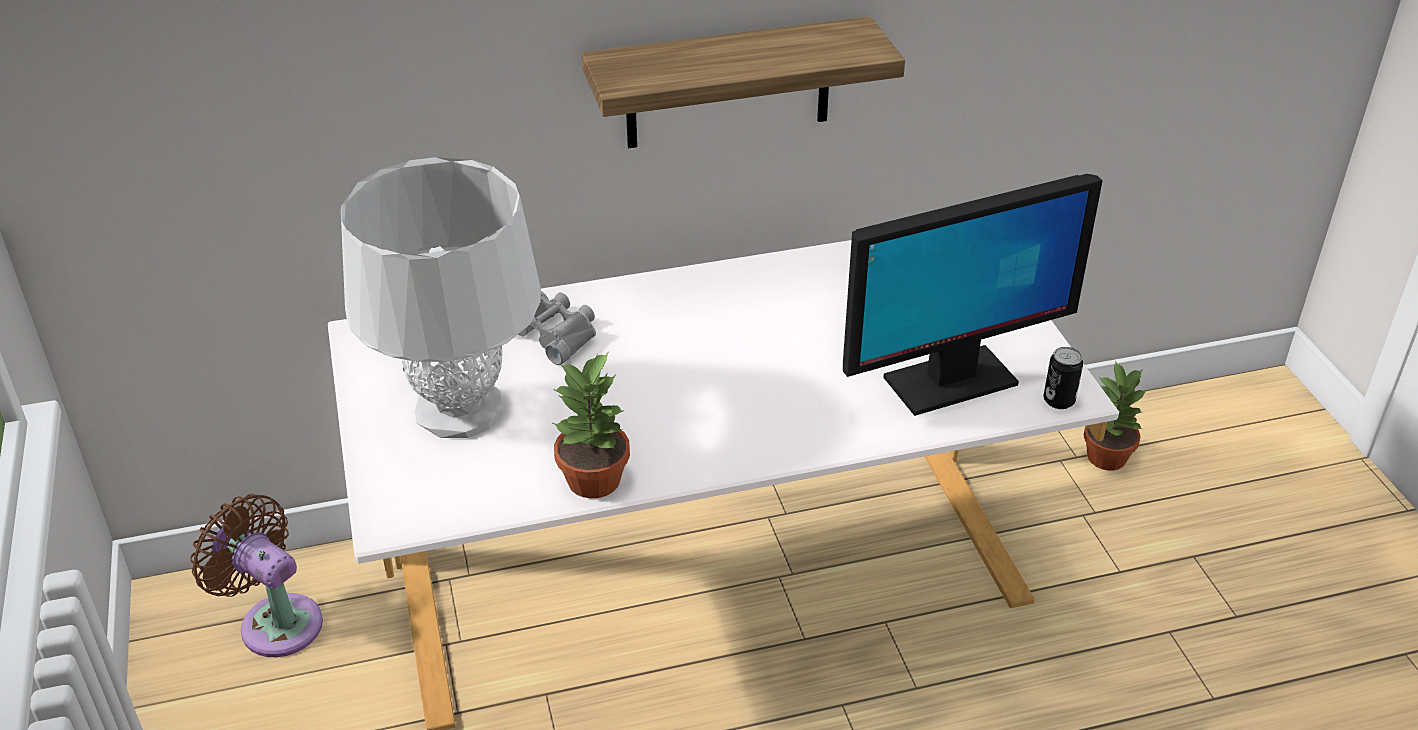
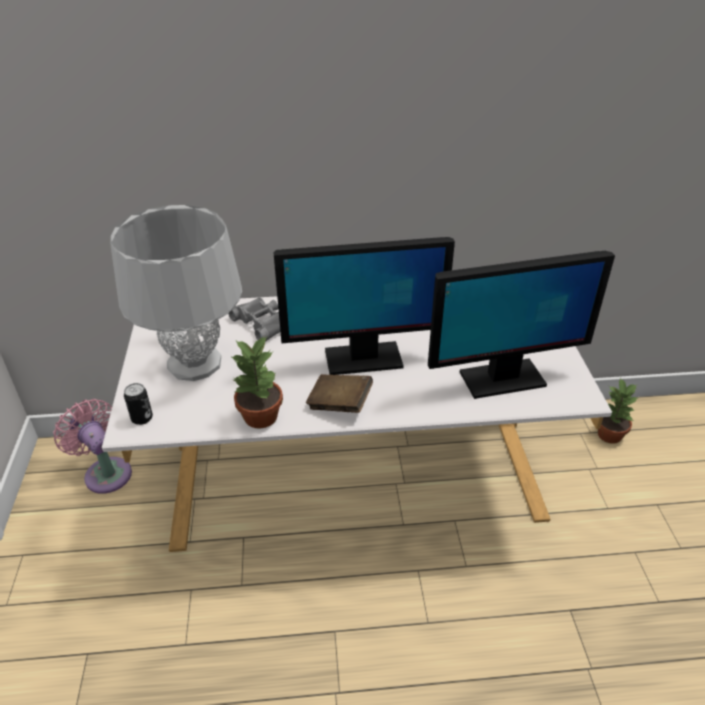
camera: 10 degrees right, 0 degrees up
(275, 621) = (105, 472): brown fan -> pink fan
(712, 447) = (339, 404): none -> brown book
(728, 84) = (384, 180): shelf -> none
(728, 374) = (362, 359): none -> monitor
(1059, 400) = (572, 399): can -> can (142, 418)

